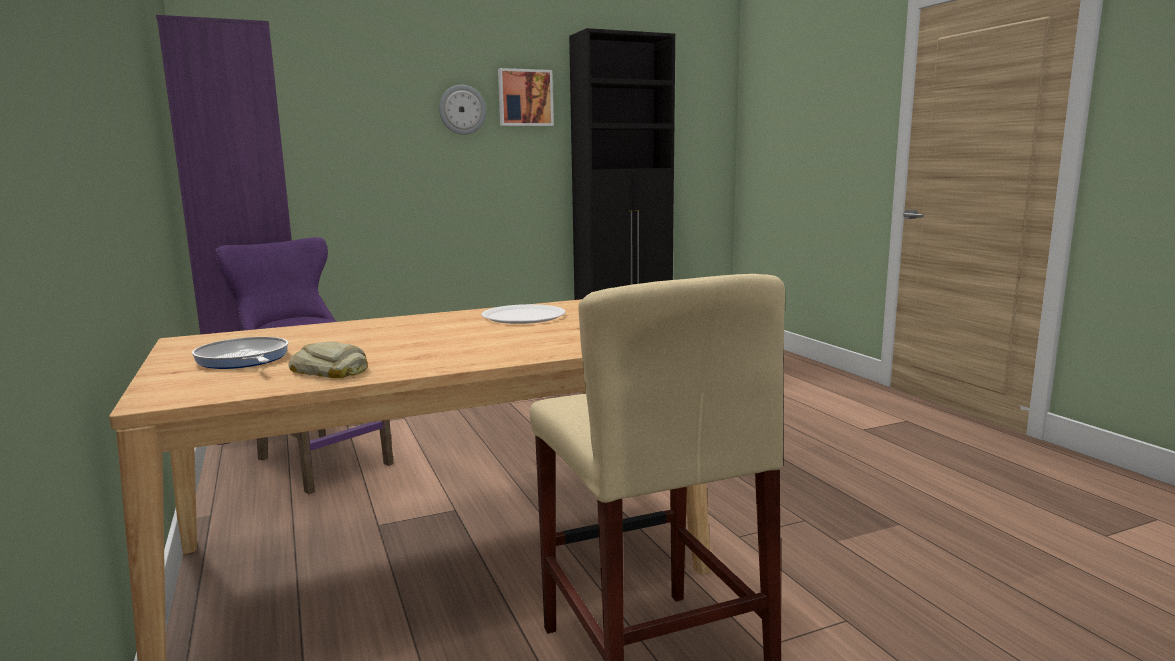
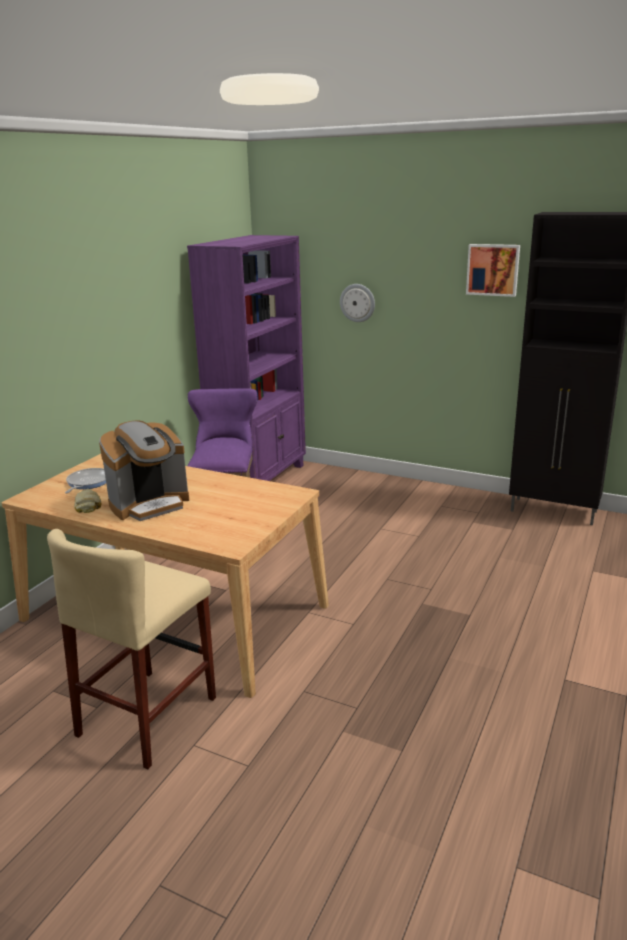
camera: 50 degrees right, 10 degrees up
(433, 347) = (150, 504): none -> coffee machine
(462, 110) = (436, 279): wall clock -> wall clock (357, 302)
(523, 316) = (241, 494): white plate -> none

